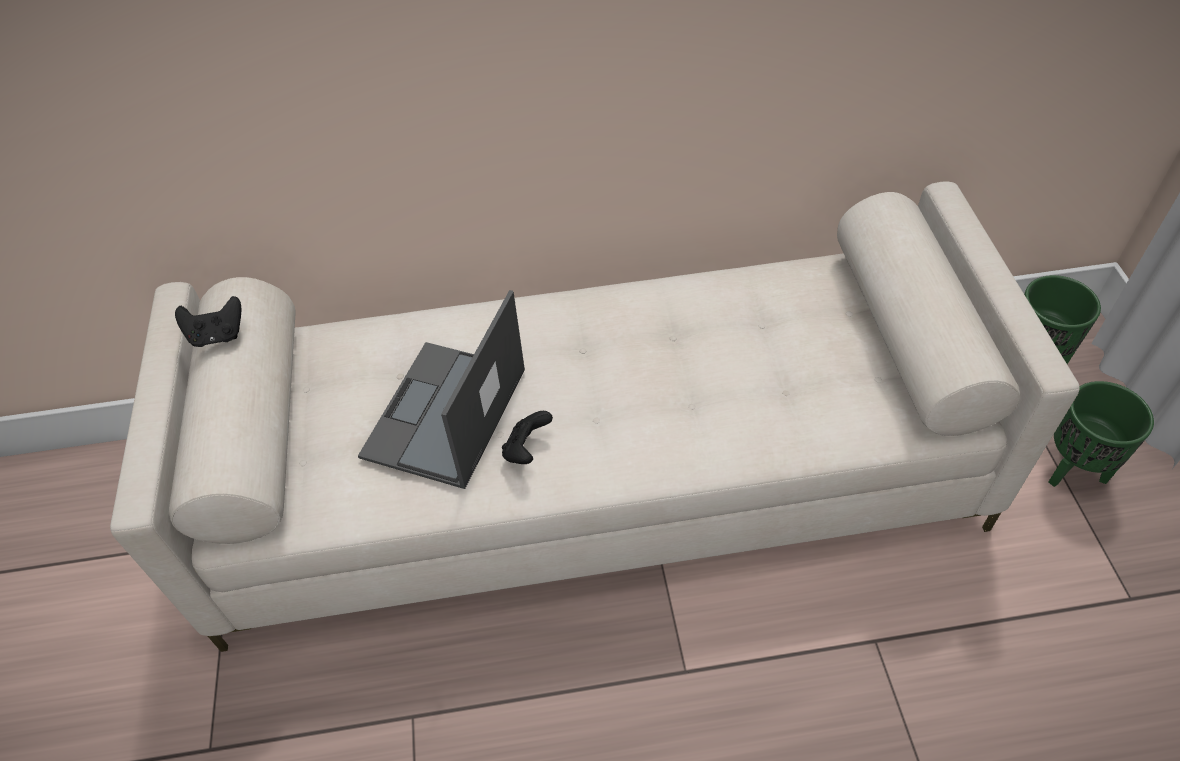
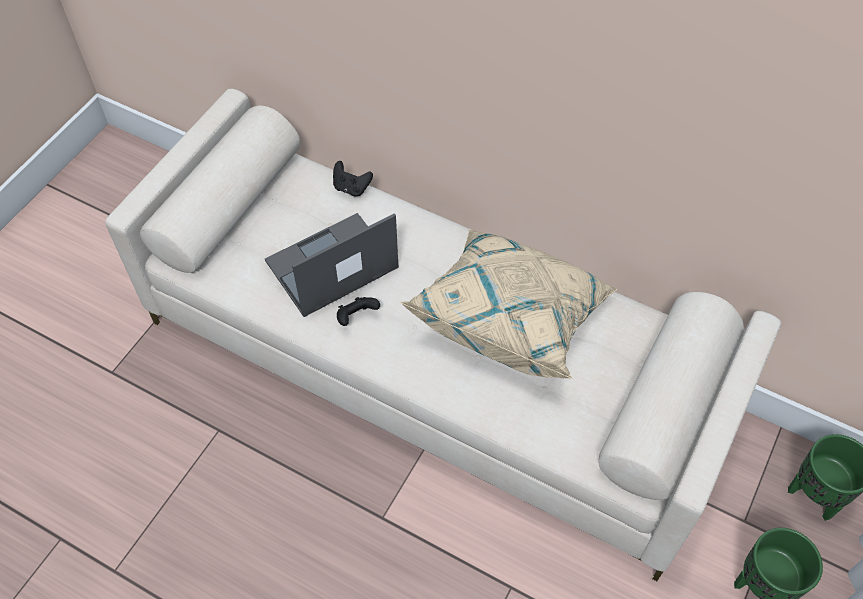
camera: 35 degrees right, 5 degrees up
(217, 335) = (233, 140): black game controller -> black game controller (351, 188)
(690, 345) = (512, 317): none -> beige pillow

